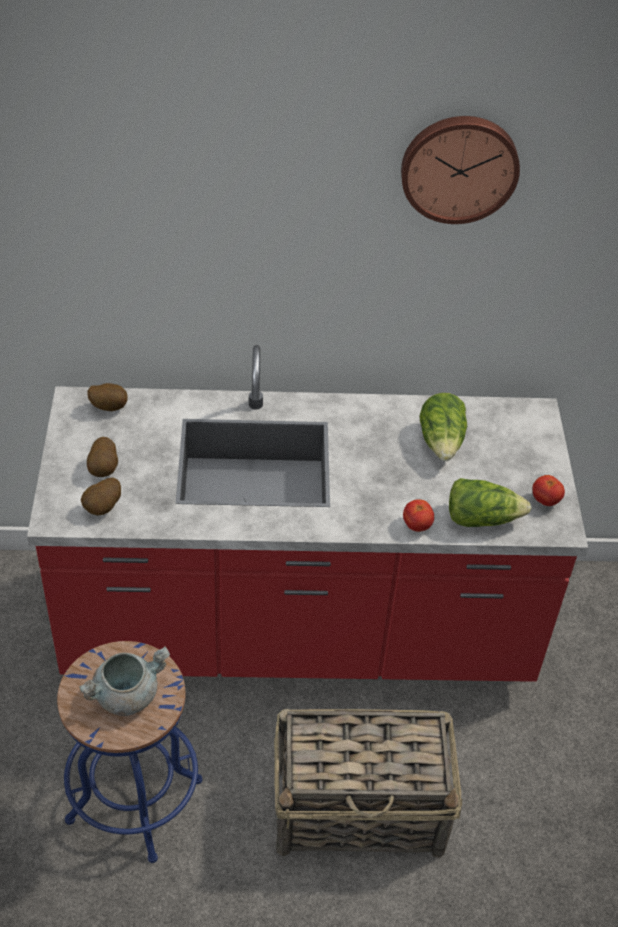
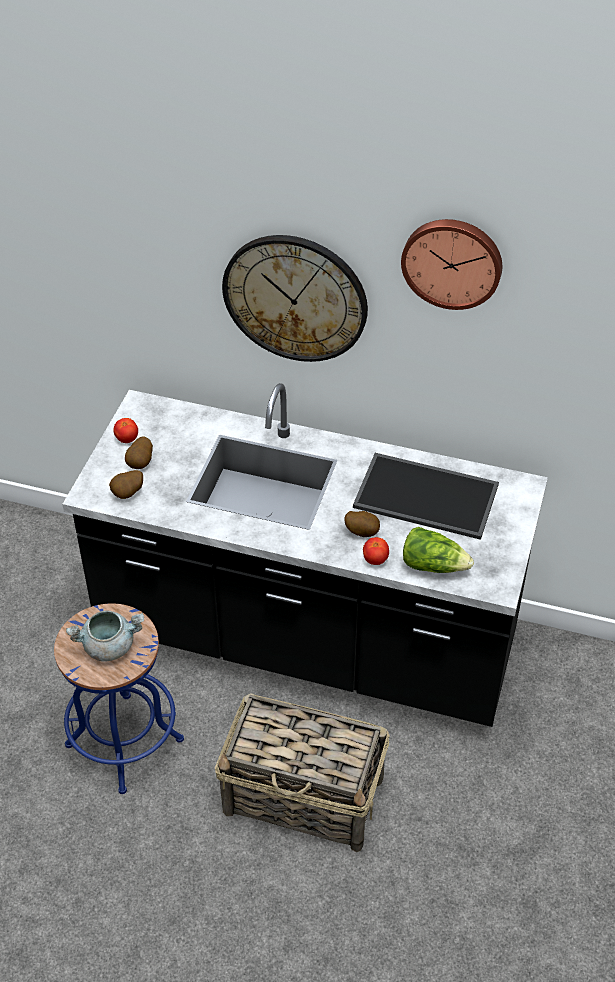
camera: 20 degrees right, 0 degrees up
(109, 407) = (164, 414): potato -> potato (362, 532)
(265, 240) = (295, 298): none -> wall clock
(298, 631) = (307, 639): red counter -> black counter
(442, 442) = (428, 495): lettuce -> tray
(545, 500) = (496, 562): tomato -> tomato (127, 439)

